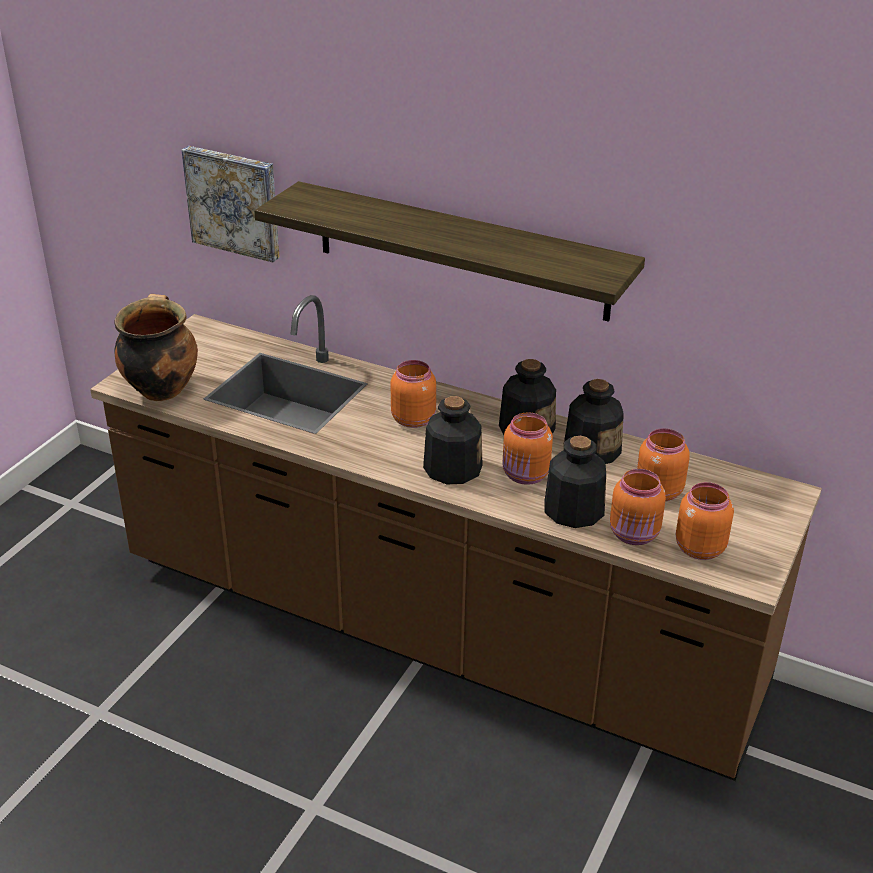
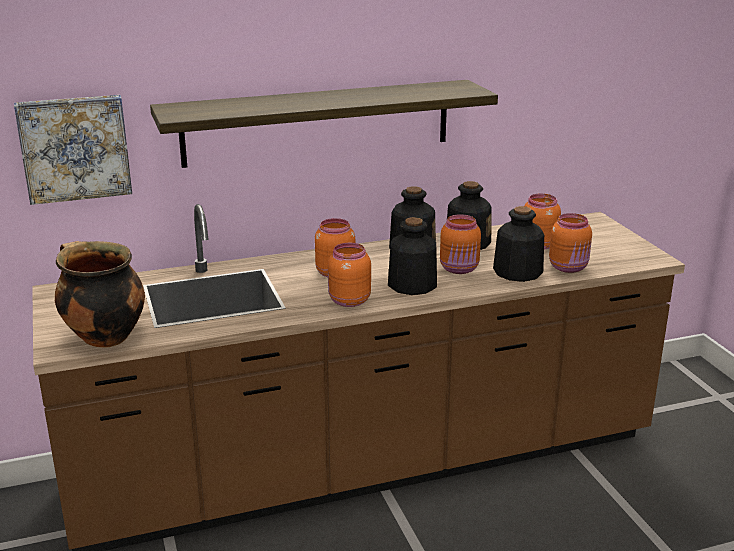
camera: 45 degrees left, 10 degrees down
(698, 548) = (606, 258): orange jar -> orange jar (348, 301)

